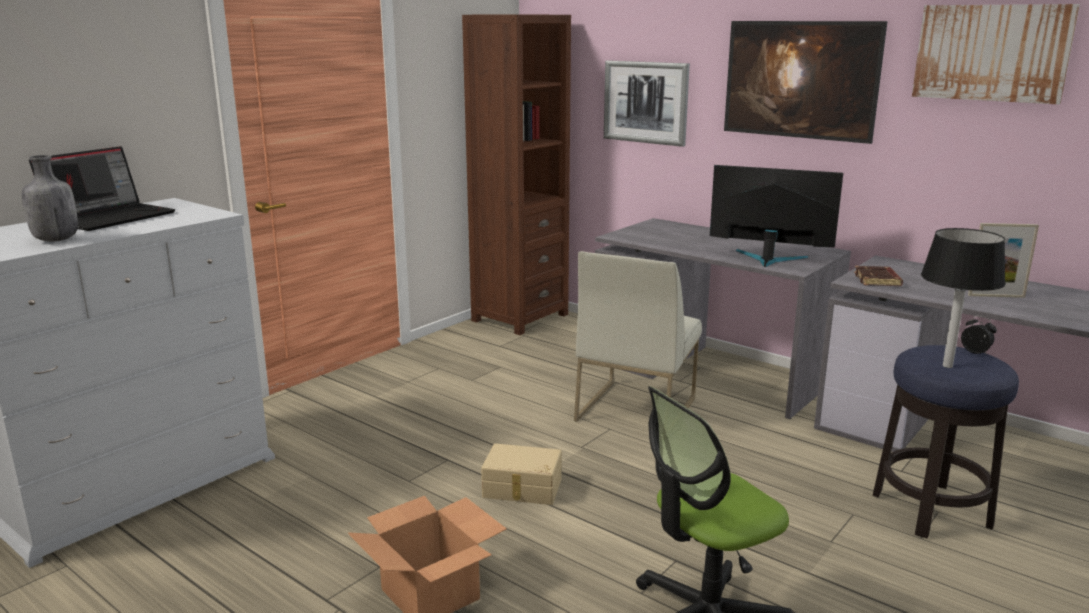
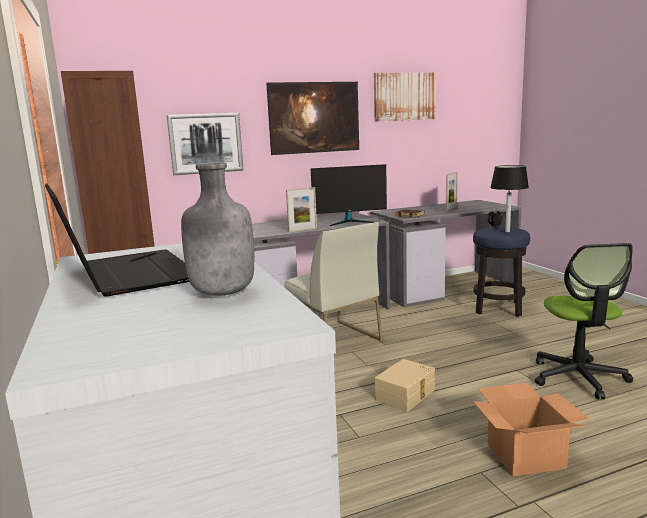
camera: 60 degrees left, 5 degrees down
(676, 249) = (302, 230): none -> picture frame
(768, 259) = (350, 222): monitor -> monitor turned 150 degrees counterclockwise

